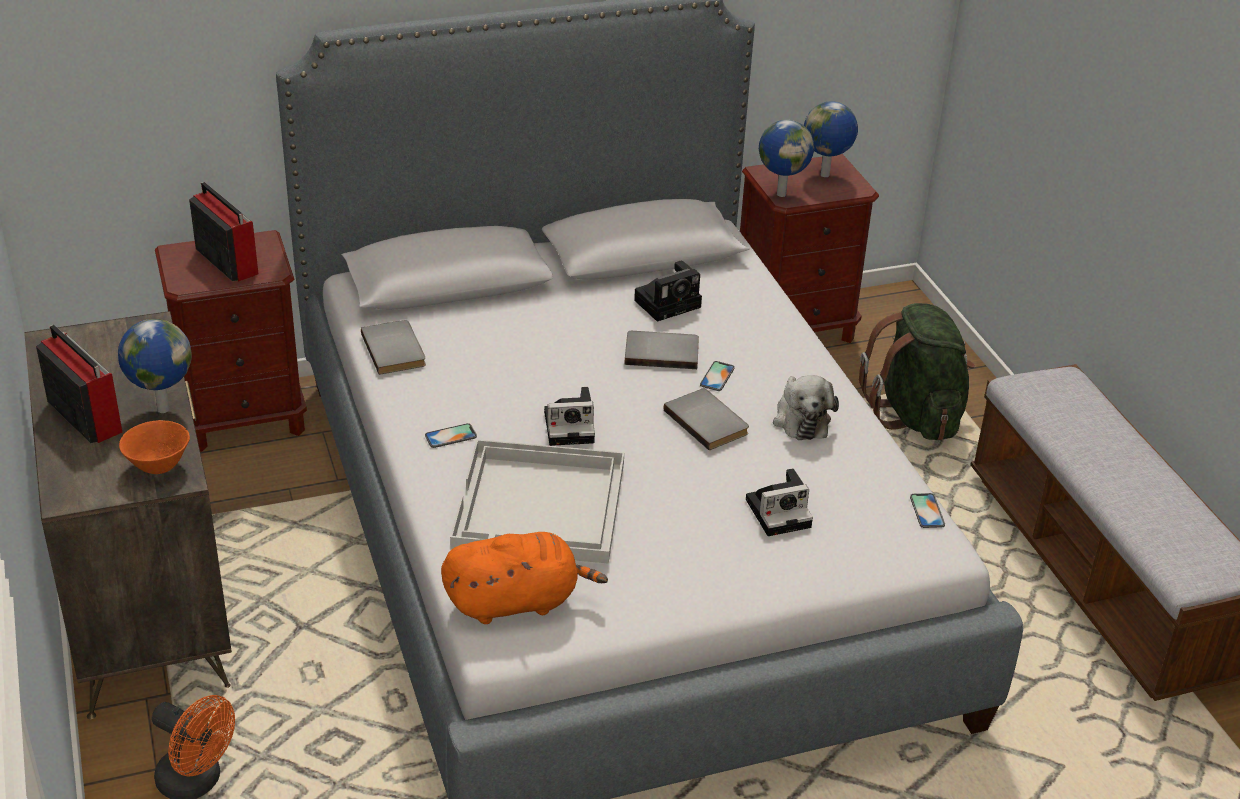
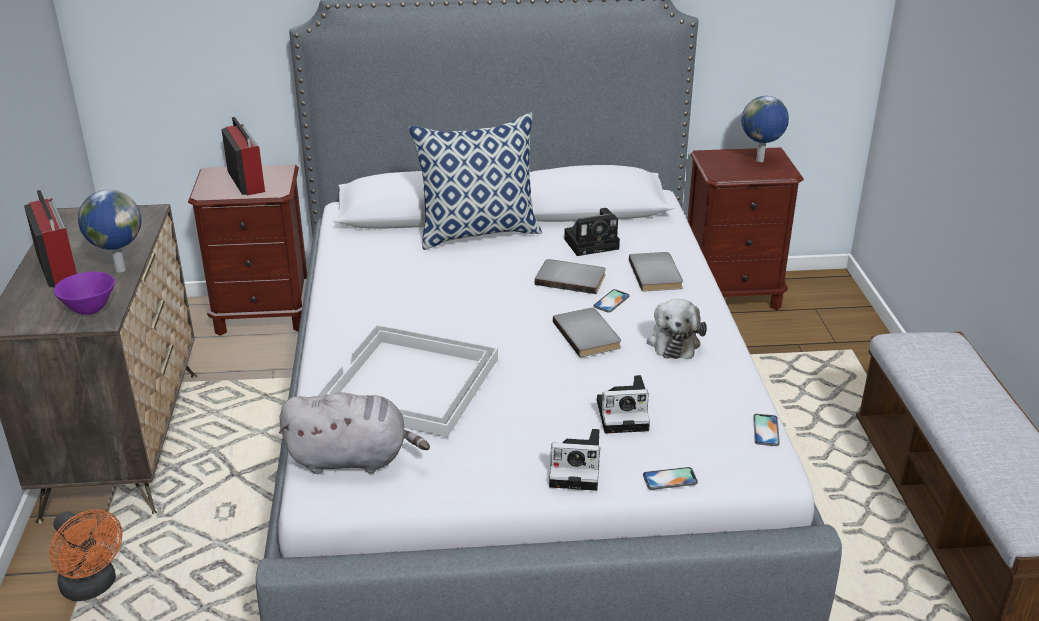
camera: 15 degrees right, 5 degrees down
(158, 467) = (89, 310): orange bowl -> purple bowl
(396, 349) = (351, 256): grey book -> grey book (657, 274)
(450, 436) = (362, 323): phone -> phone (670, 479)
(517, 602) = (353, 459): orange plush toy -> grey plush toy
(532, 301) = (478, 232): none -> pillow
(571, 426) = (467, 326): camera -> camera (578, 469)
(781, 194) = (716, 171): globe -> none
(915, 415) = (819, 371): green backpack -> none

